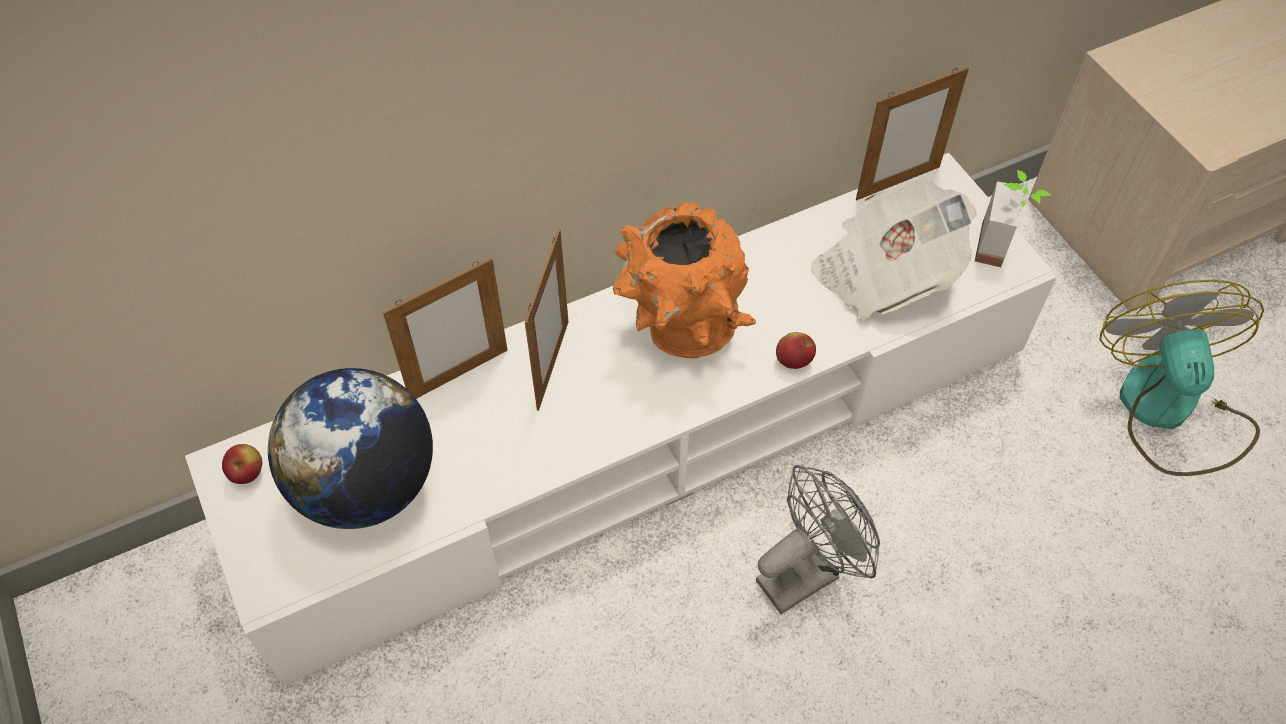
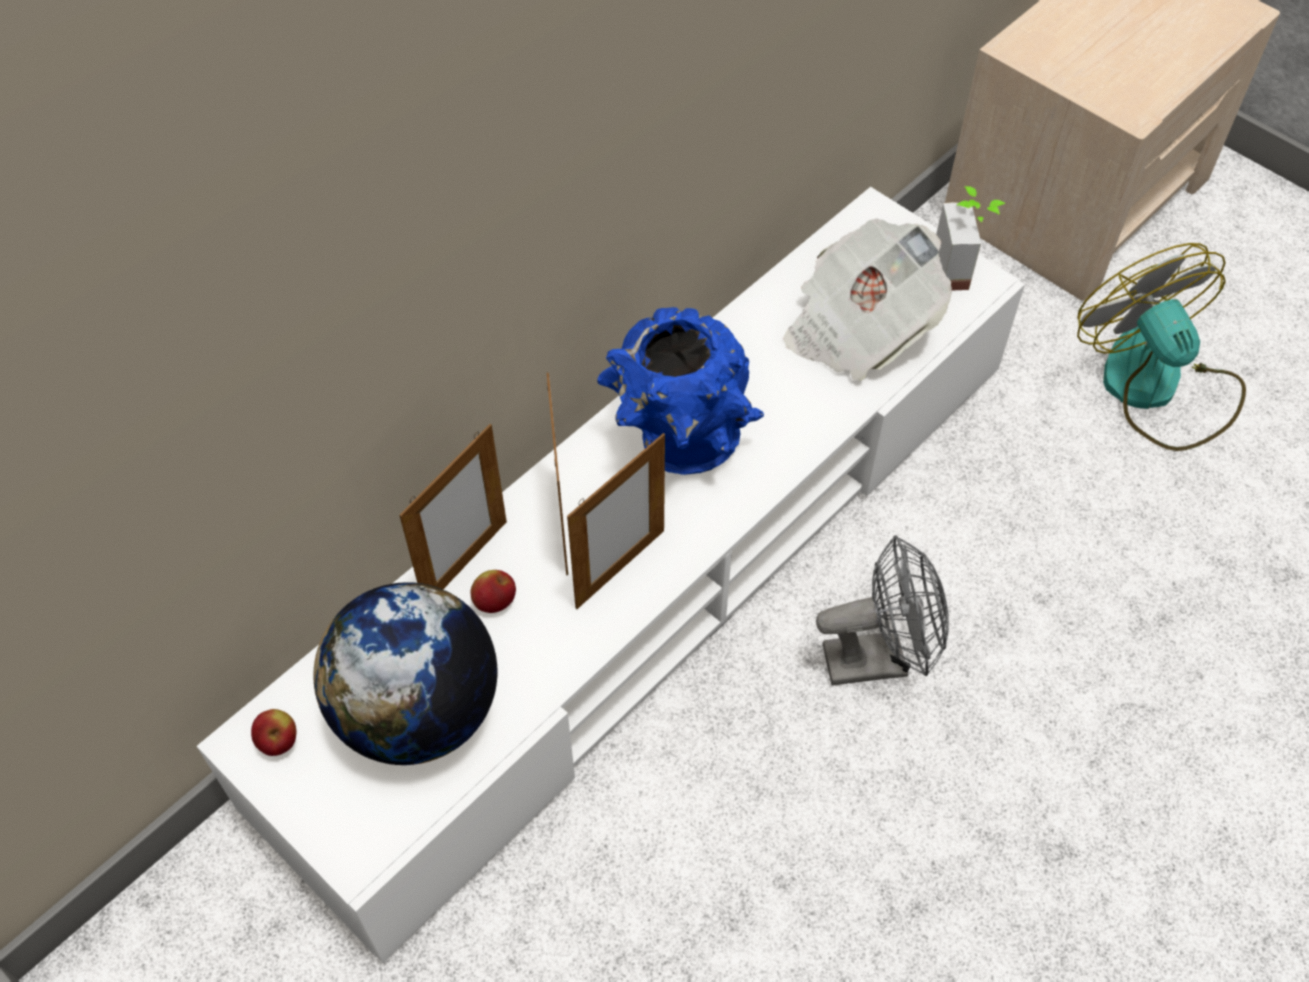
camera: 20 degrees left, 0 degrees up
(679, 330) = (678, 446): orange vase -> blue vase
(793, 361) = (807, 443): apple -> apple (495, 602)
(807, 572) = (878, 658): grey fan -> grey fan turned 45 degrees clockwise
(898, 183) = (833, 231): picture frame -> picture frame (620, 568)

